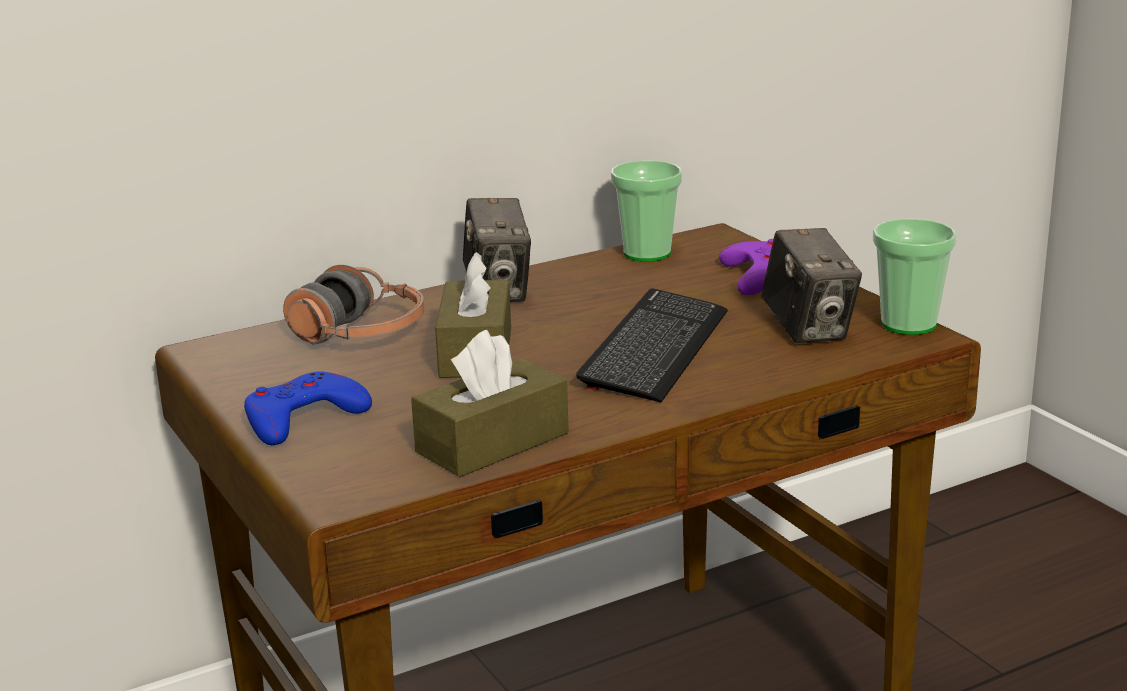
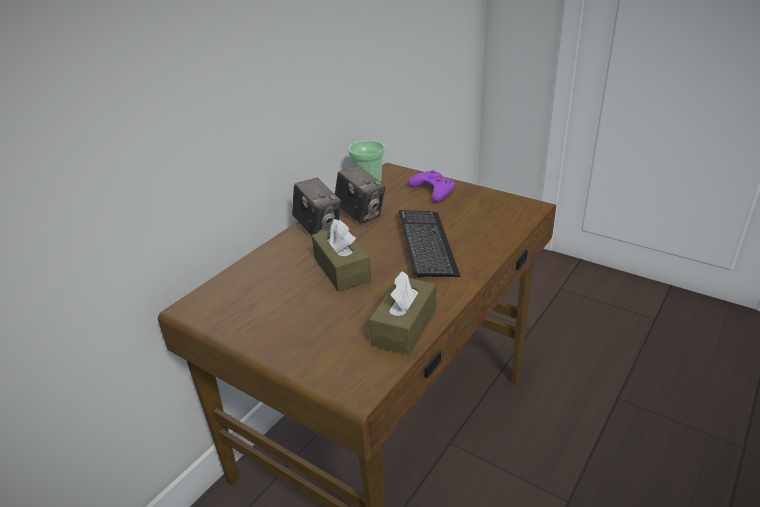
camera: 25 degrees left, 10 degrees up
(303, 418) = (289, 340): blue game controller -> none
(359, 334) = (270, 274): headphones -> none
(808, 330) = (483, 216): camera -> camera (360, 214)
(908, 324) = (521, 202): cup -> none

